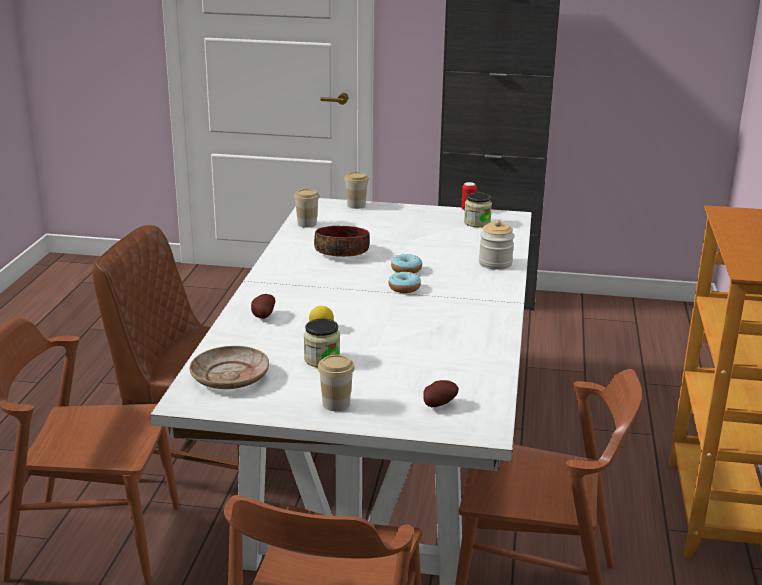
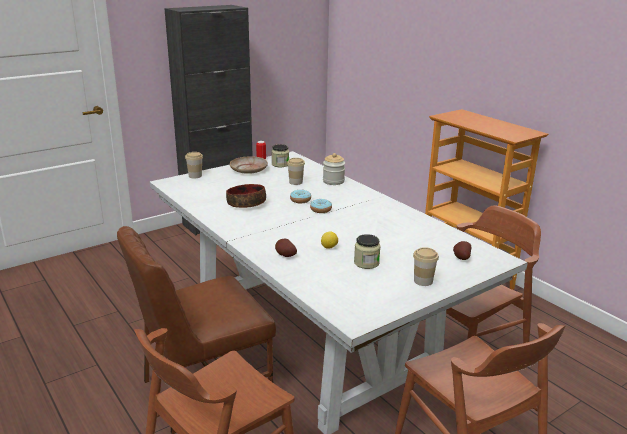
camera: 45 degrees left, 0 degrees up
(230, 377) = (345, 296): beige plate -> beige plate (249, 170)
(307, 224) = (189, 195): cup -> cup (296, 182)

